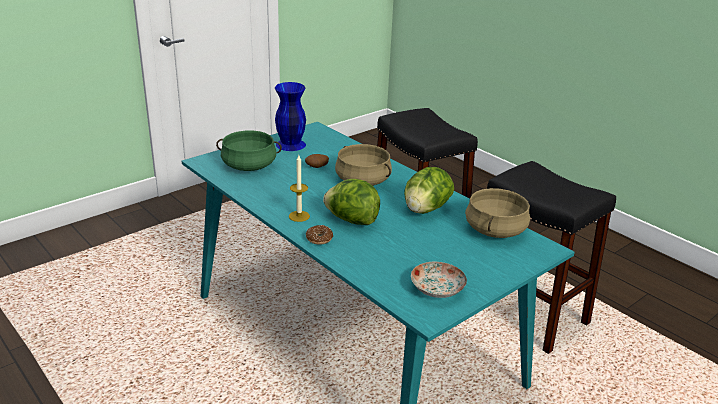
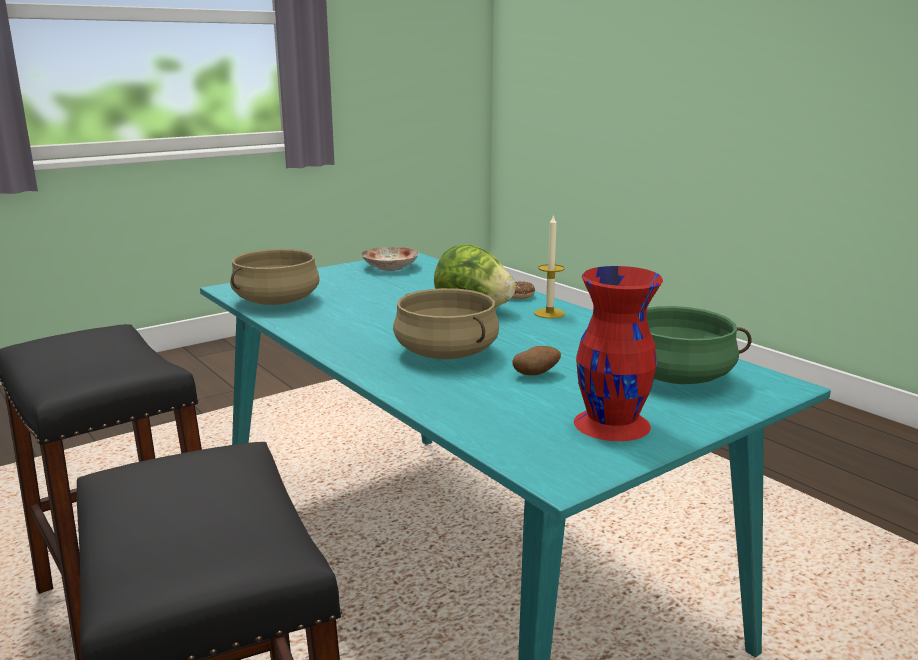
camera: 175 degrees left, 10 degrees down
(290, 144) = (613, 423): blue vase -> red vase
(425, 210) = (357, 319): lettuce -> none

